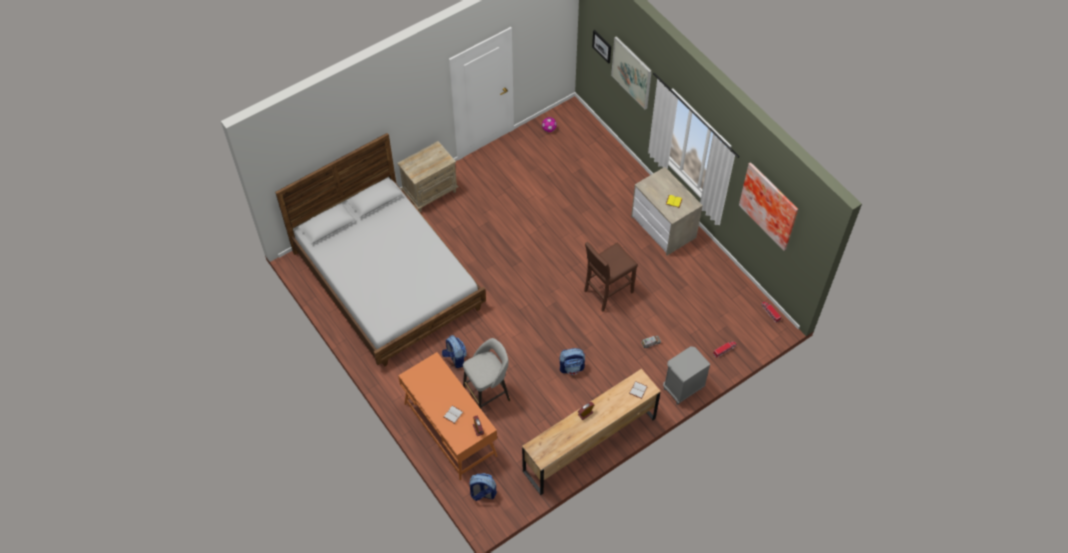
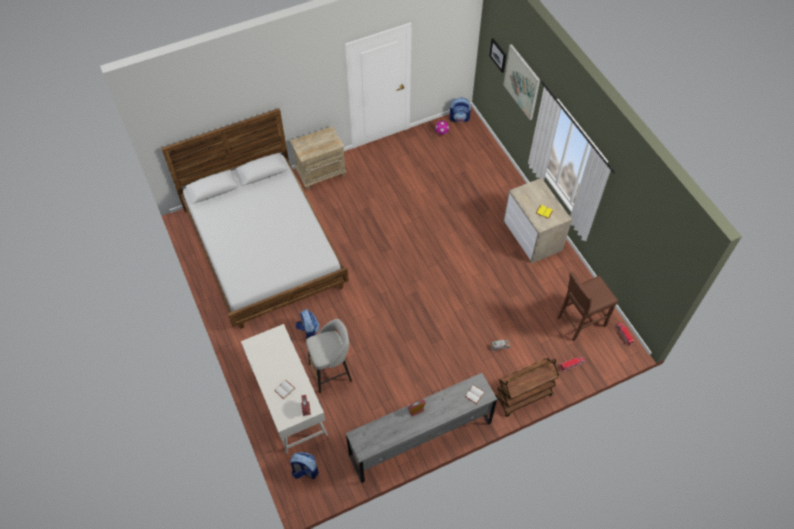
camera: 10 degrees right, 0 degrees up
(450, 429) = (288, 400): orange desk -> white desk
(572, 367) = (418, 358): backpack -> backpack (459, 118)
(589, 444) = (420, 439): brown dresser -> grey dresser
(607, 292) = (467, 290): brown stool -> brown stool (580, 322)
(682, 389) = (523, 397): grey nightstand -> brown cart
(770, 205) = (639, 226): picture -> none

